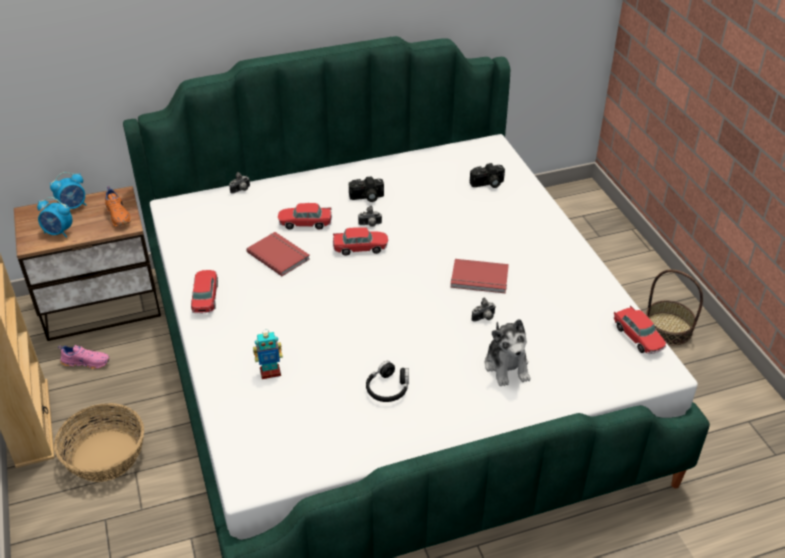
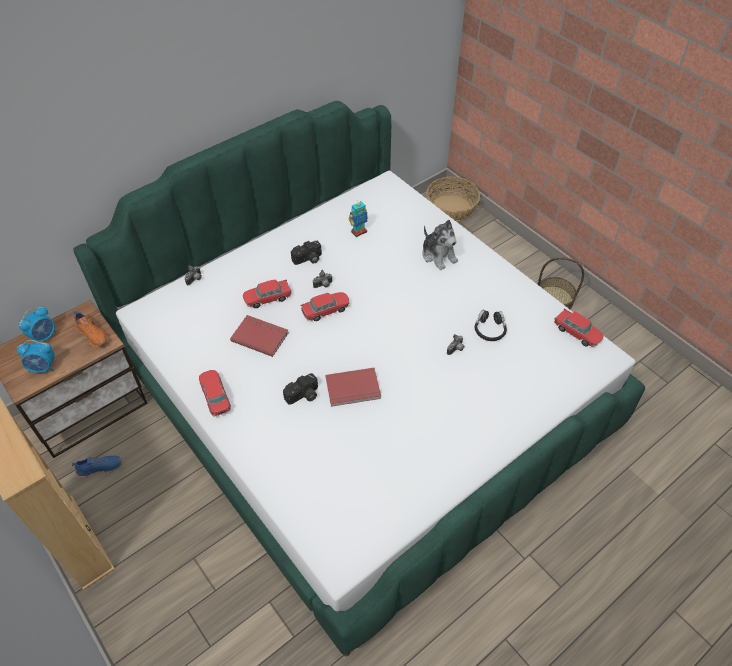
camera: 20 degrees left, 10 degrees up
(86, 362) = (100, 467): pink shoe -> blue shoe
(106, 456) = (160, 551): basket -> basket (451, 208)
(270, 372) = (307, 453): toy robot -> toy robot (359, 232)
(388, 388) = (411, 438): black headphones -> black headphones (489, 329)
(479, 279) = (435, 313): red book -> red book (353, 389)
(488, 184) = (401, 221): camera -> camera (303, 396)
(507, 366) = (493, 388): plush toy -> plush toy (438, 255)

